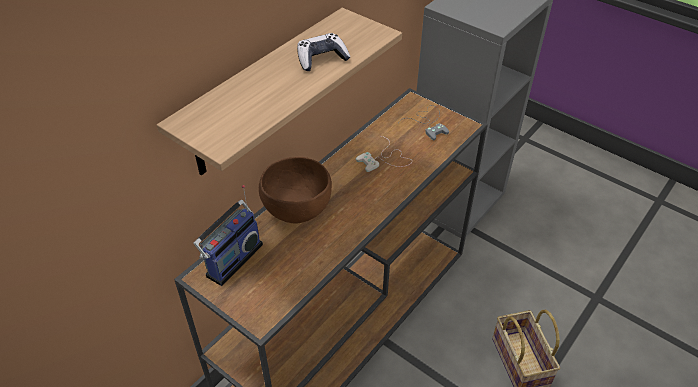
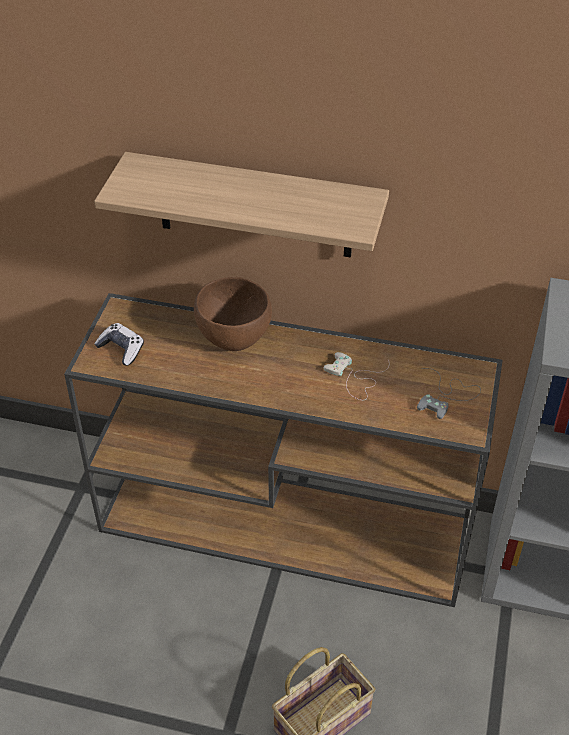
camera: 65 degrees right, 0 degrees up
(232, 258) = (149, 318): radio -> none
(322, 59) = (280, 205): game controller -> game controller (121, 349)

